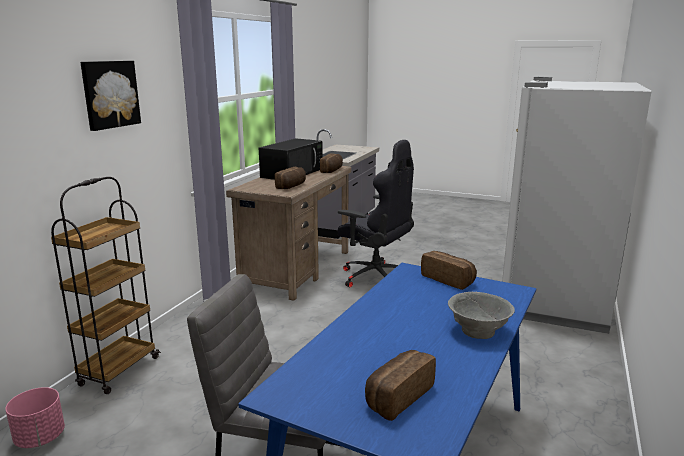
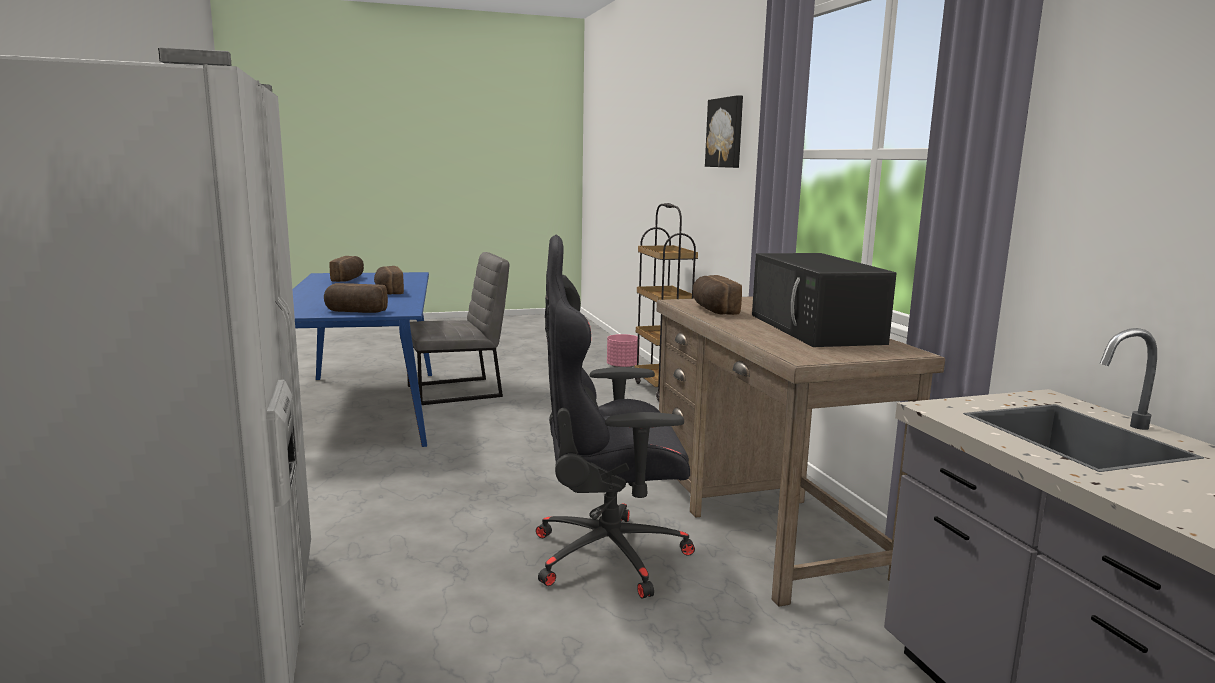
camera: 140 degrees right, 5 degrees down
(332, 170) = (778, 346): bread -> bread (388, 291)
(478, 331) = (311, 296): grey bowl -> none

